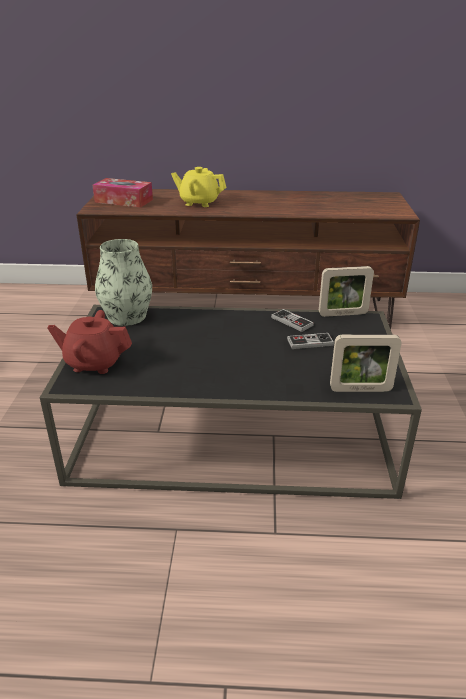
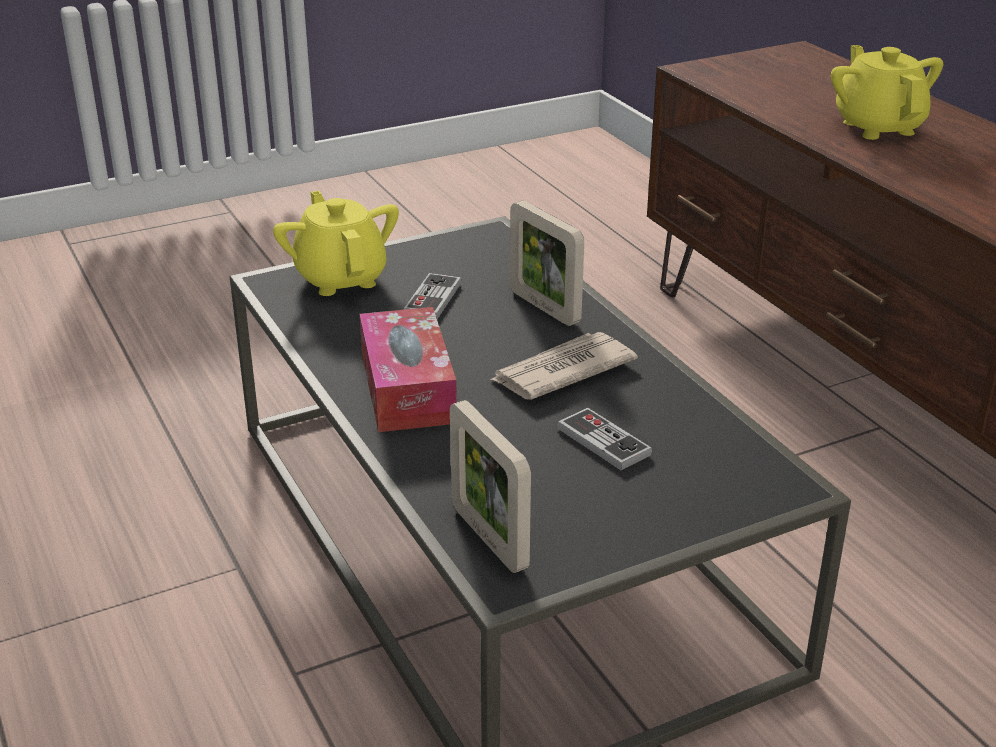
camera: 60 degrees right, 0 degrees up
(94, 363) = (341, 278): red teapot -> yellow teapot
(124, 201) = (773, 74): tissue box -> tissue box (407, 388)
(127, 316) = (496, 252): vase -> none
(248, 334) = (561, 371): none -> newspaper
(292, 321) = (660, 401): game controller -> game controller (433, 299)
(343, 314) = (766, 450): picture frame -> picture frame (544, 307)

